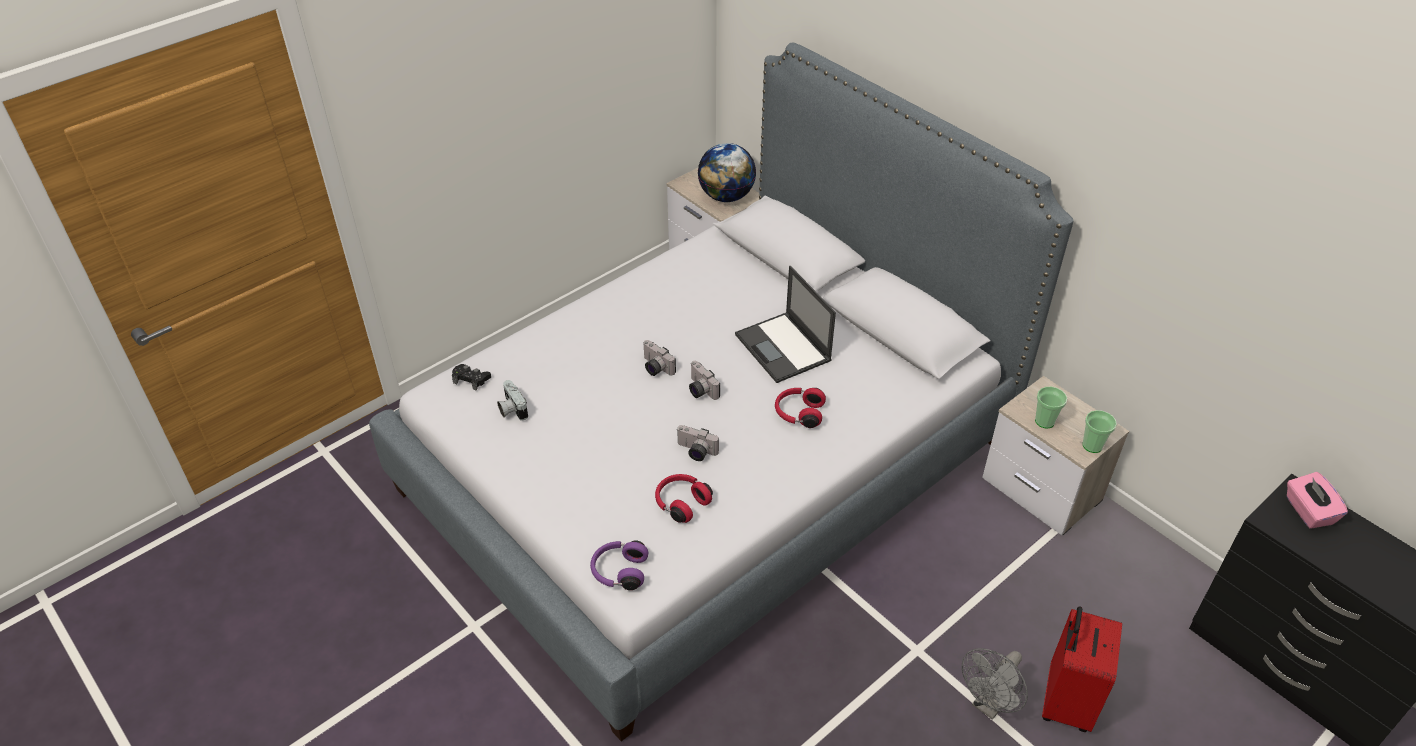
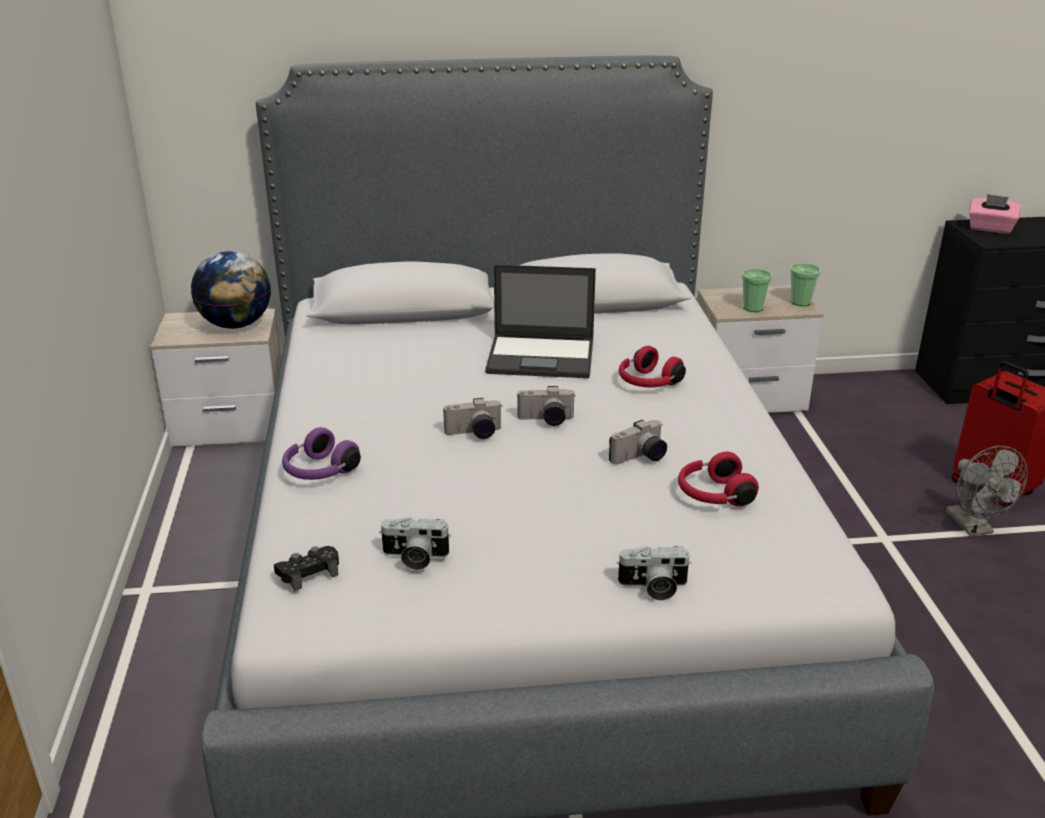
camera: 55 degrees left, 15 degrees down
(561, 514) = (653, 587): none -> camera
(619, 571) = (791, 578): purple headphones -> purple headphones (319, 471)

